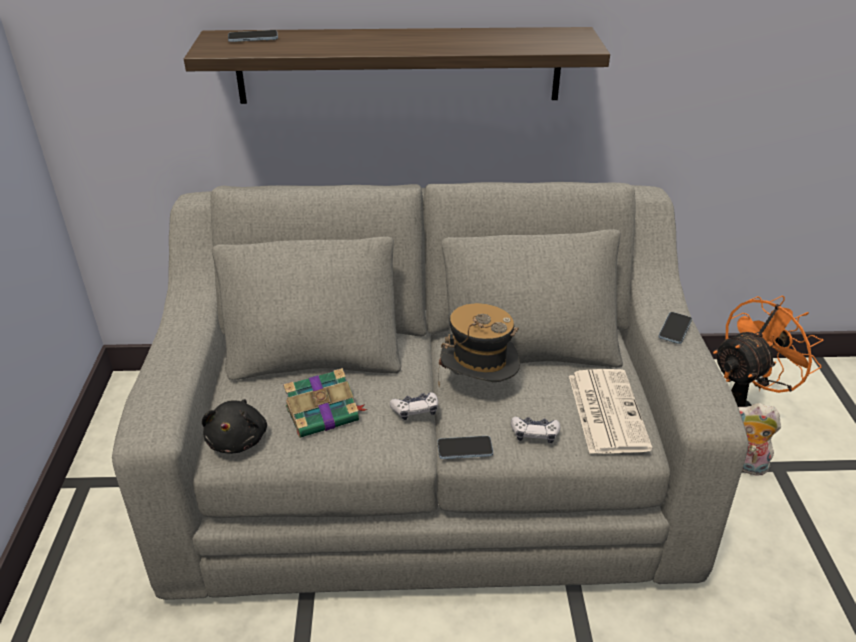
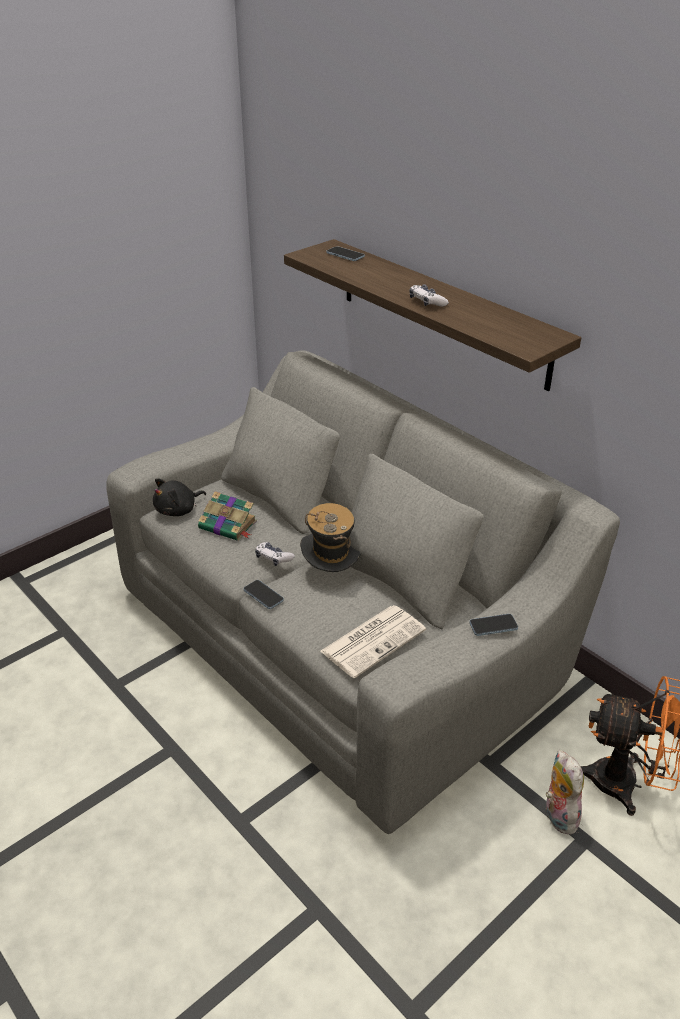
camera: 50 degrees right, 0 degrees up
(534, 434) = (309, 617): game controller -> game controller (427, 302)

